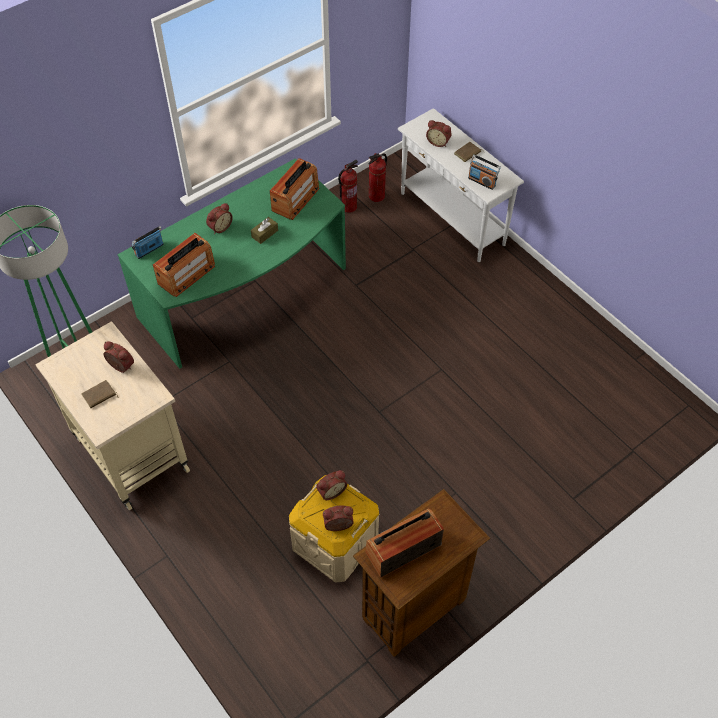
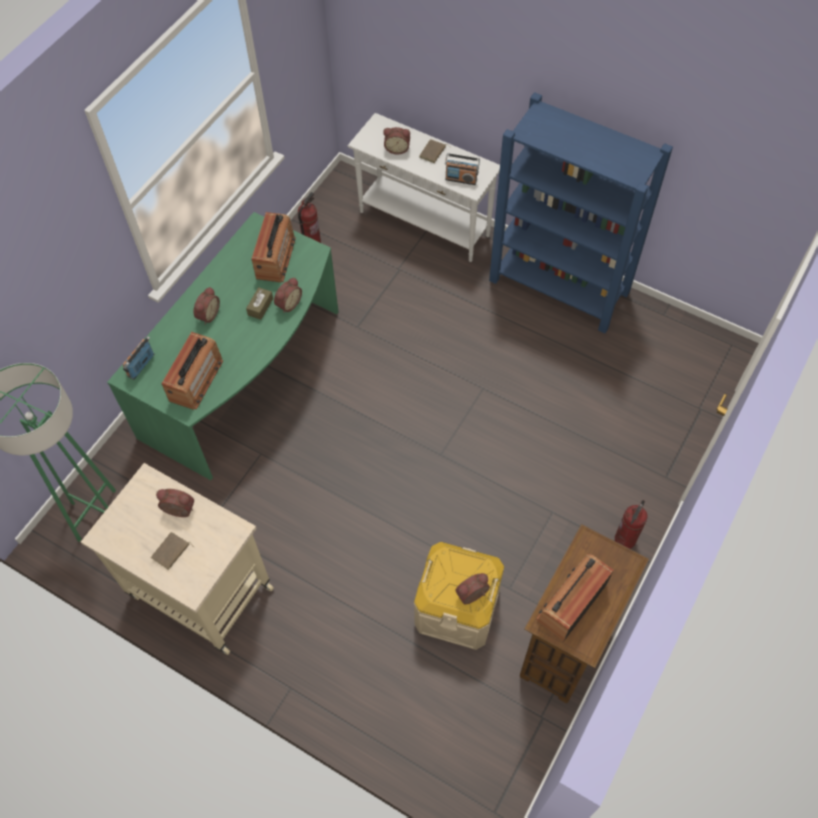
camera: 20 degrees left, 5 degrees up
(331, 491) = (448, 561): alarm clock -> alarm clock (288, 304)
(376, 196) = (336, 223): fire extinguisher -> fire extinguisher (625, 539)
(549, 306) = (559, 286): none -> blue bookcase

